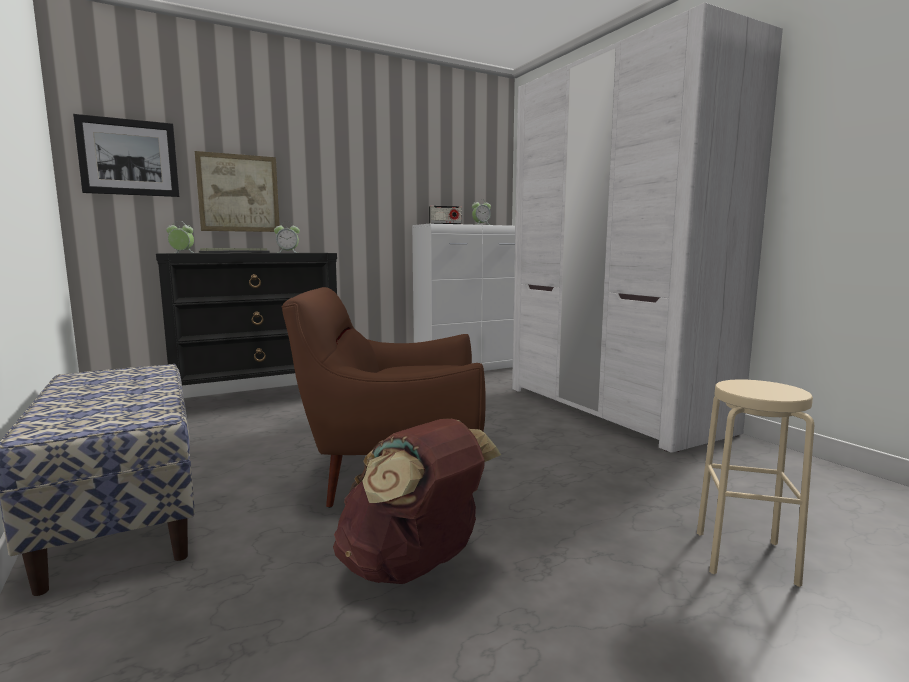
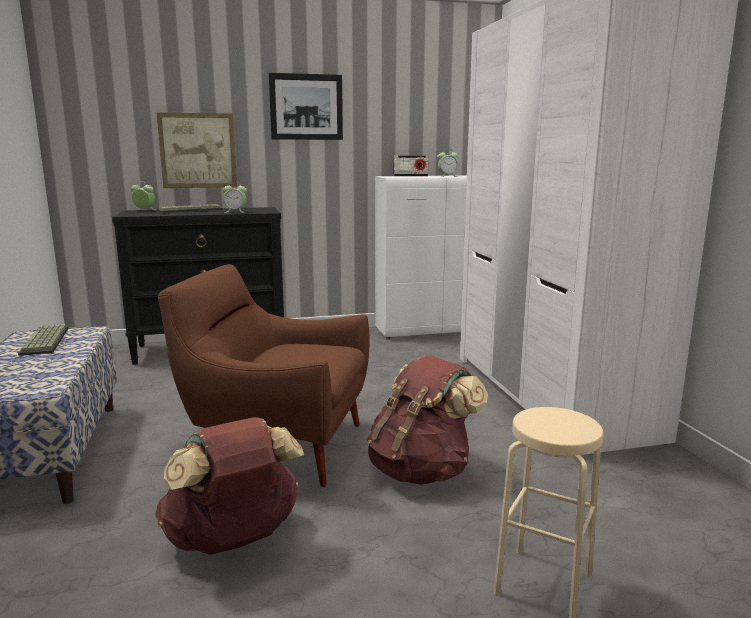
camera: 15 degrees right, 5 degrees up
(110, 379) = (46, 341): none -> keyboard
(129, 157) = (99, 122): picture -> picture (306, 107)
(553, 479) = (421, 470): none -> brown backpack

